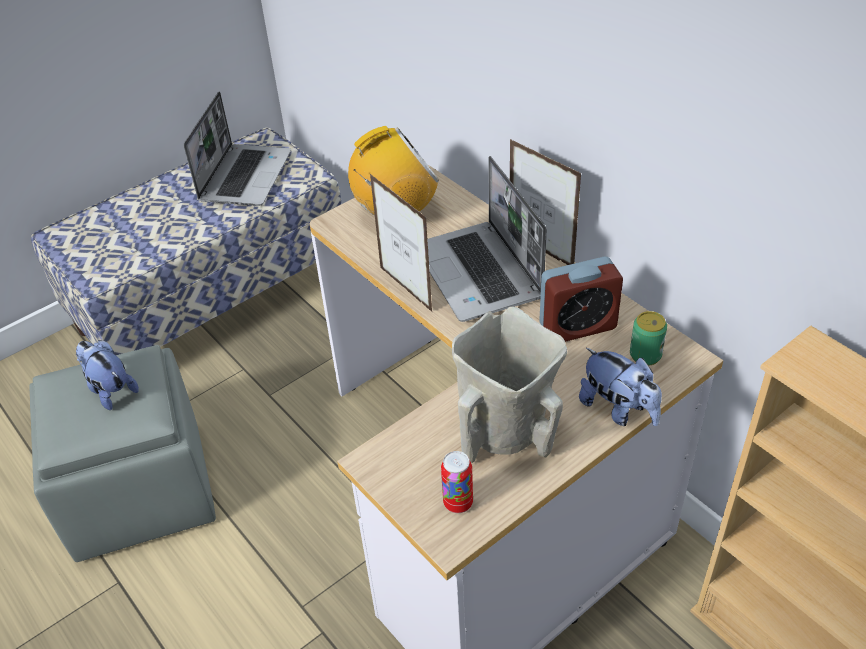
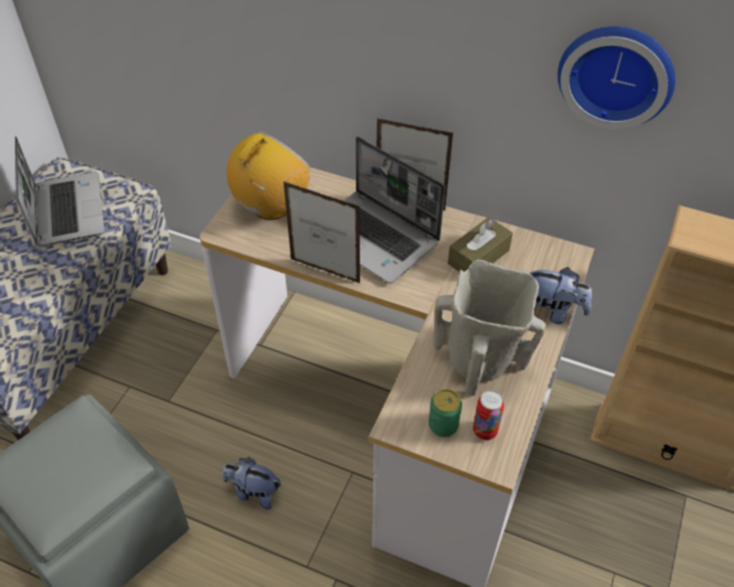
camera: 30 degrees left, 5 degrees up
(110, 389) = (68, 453): plush toy -> plush toy (253, 492)
(577, 326) = (478, 257): alarm clock -> brown tissue box
(645, 355) = (540, 263): can -> can (443, 425)
(752, 135) = (617, 73): none -> wall clock

